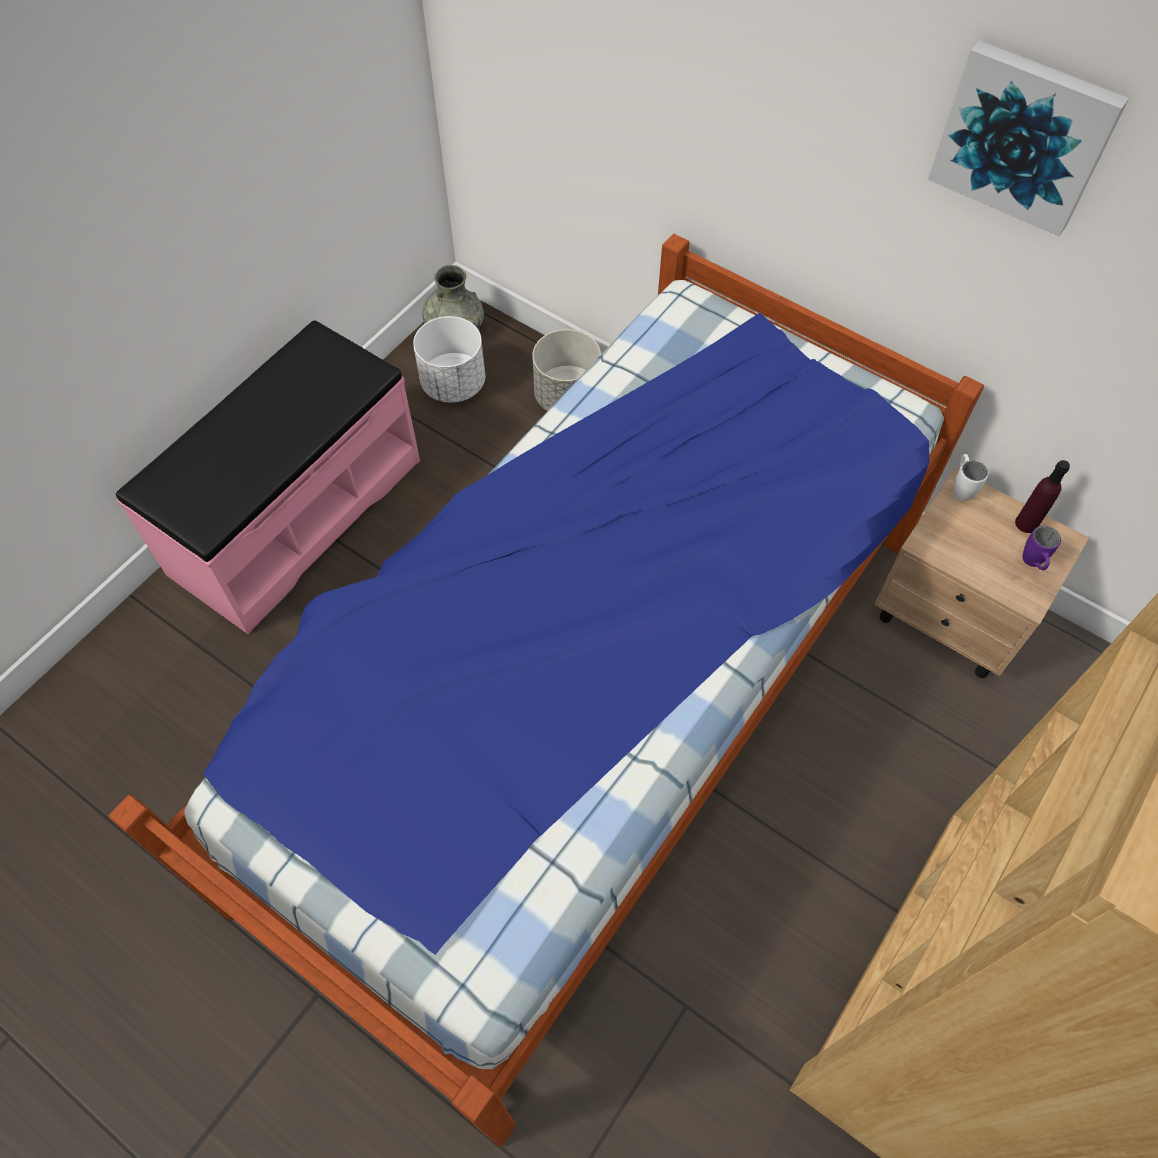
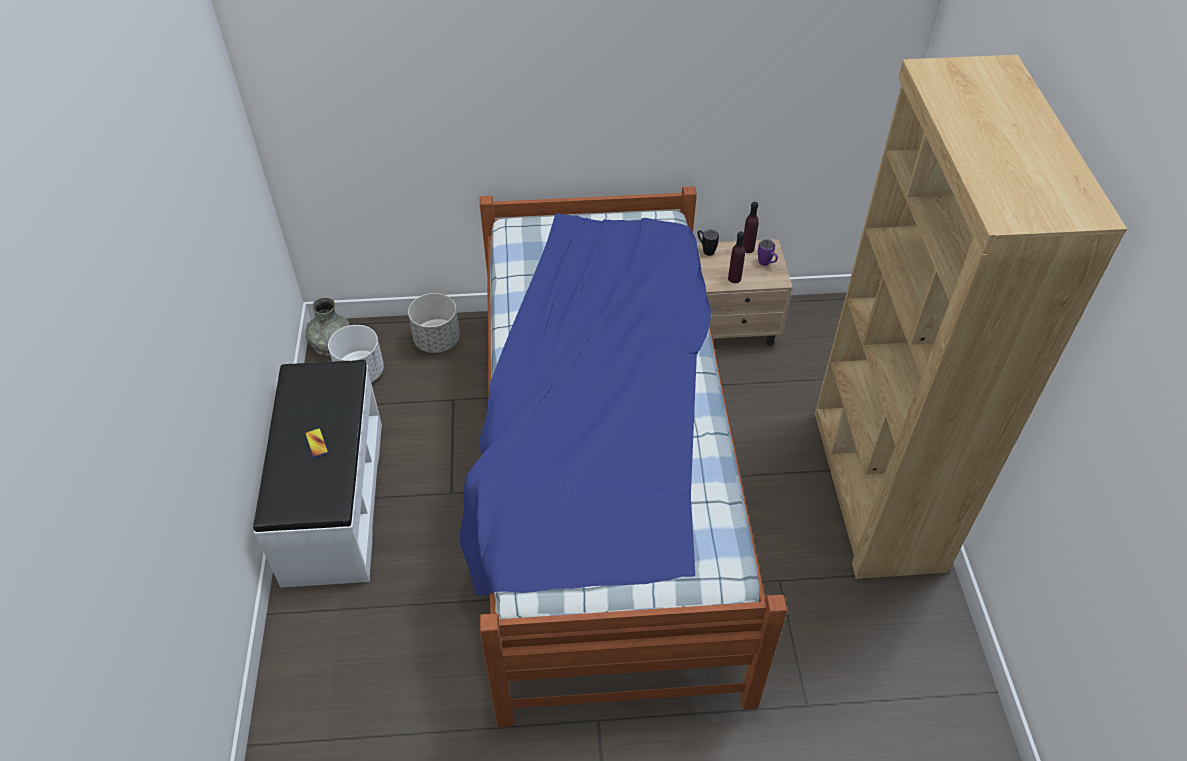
camera: 40 degrees left, 10 degrees down
(259, 439) = (316, 443): none -> phone
(295, 515) = (332, 501): pink bench -> white bench
(960, 488) = (705, 250): white mug -> black mug
(963, 555) = (734, 278): none -> purple bottle
(1024, 137) = (668, 52): picture -> none

